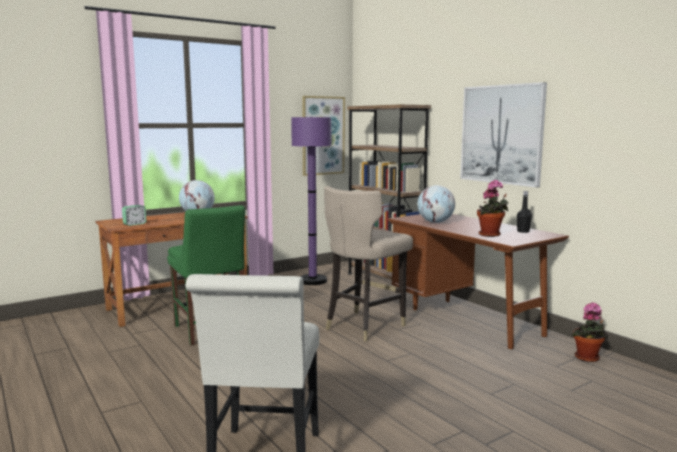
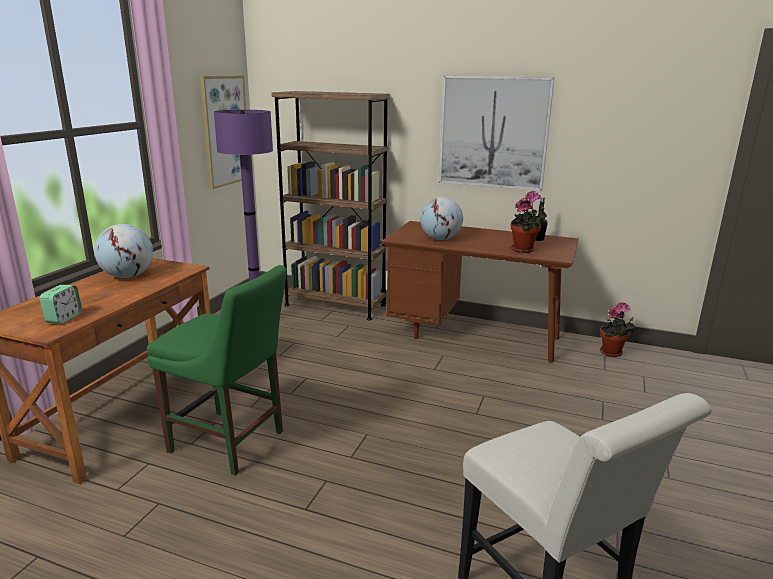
camera: 35 degrees left, 10 degrees up
(364, 326) = (397, 375): beige stool -> none

